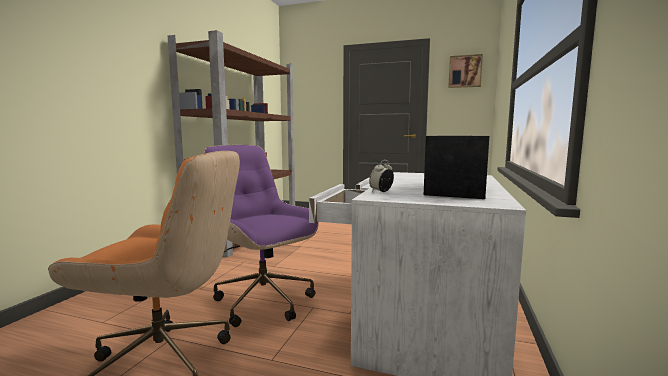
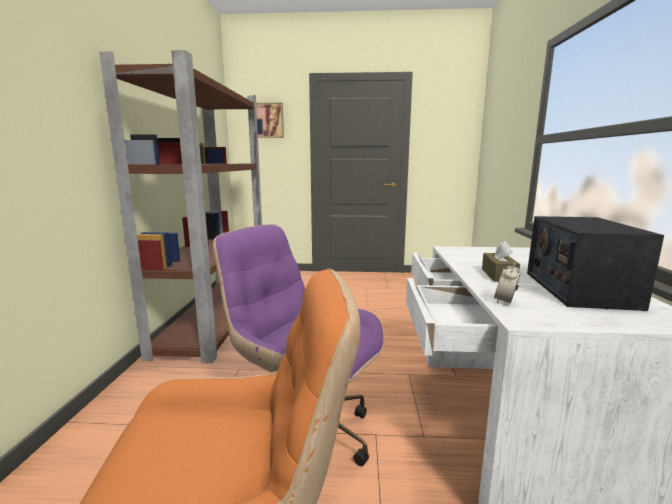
camera: 15 degrees left, 5 degrees up
(408, 183) = (498, 275): none -> brown tissue box
(465, 71) = (450, 113): picture -> picture (267, 120)

